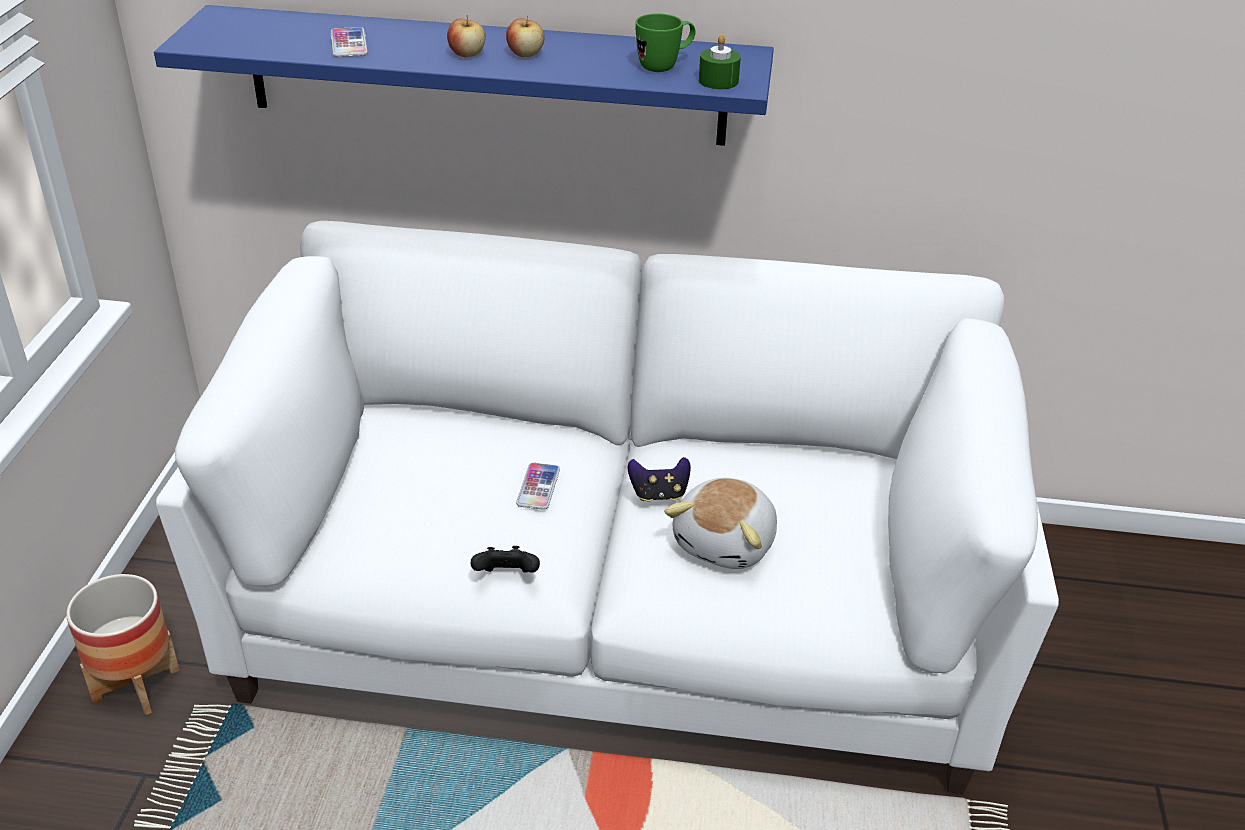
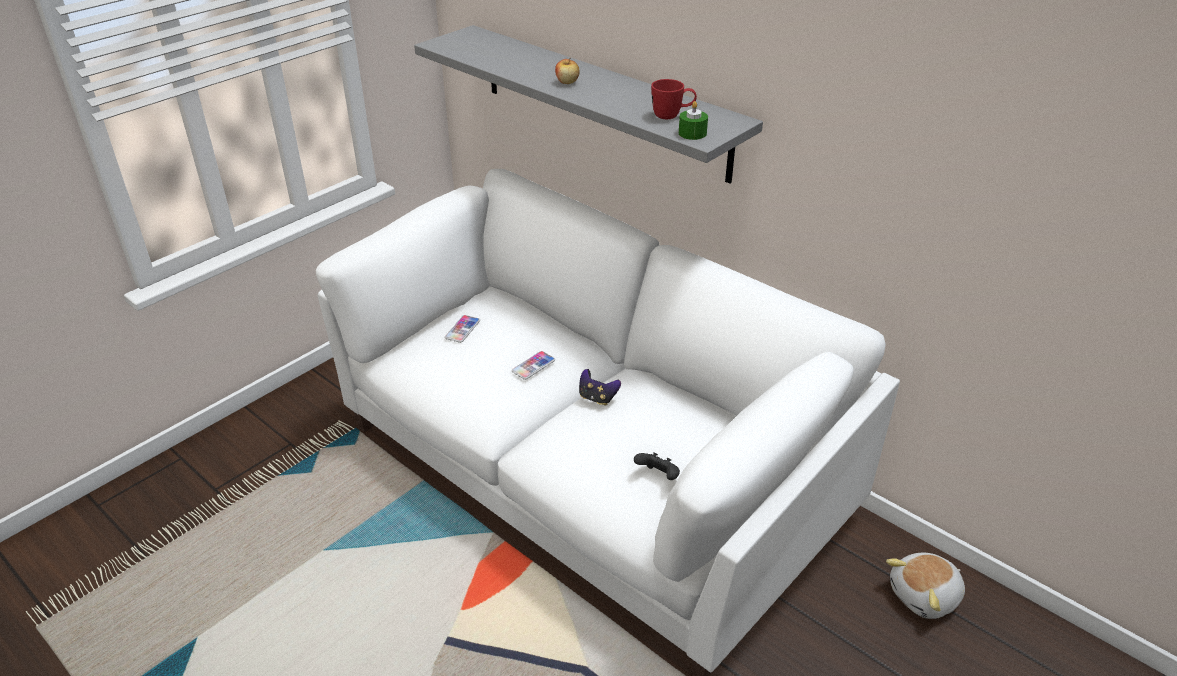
camera: 35 degrees right, 0 degrees up
(136, 685) = (323, 398): planter -> none
(349, 44) = (513, 62): phone -> phone (462, 329)
(486, 76) = (602, 101): blue shelf -> grey shelf
(507, 577) = (470, 407): black game controller -> black game controller (658, 476)
(525, 54) = (600, 90): apple -> none
(665, 66) = (672, 116): green mug -> red mug
(727, 543) = (607, 442): plush toy -> plush toy (925, 596)

